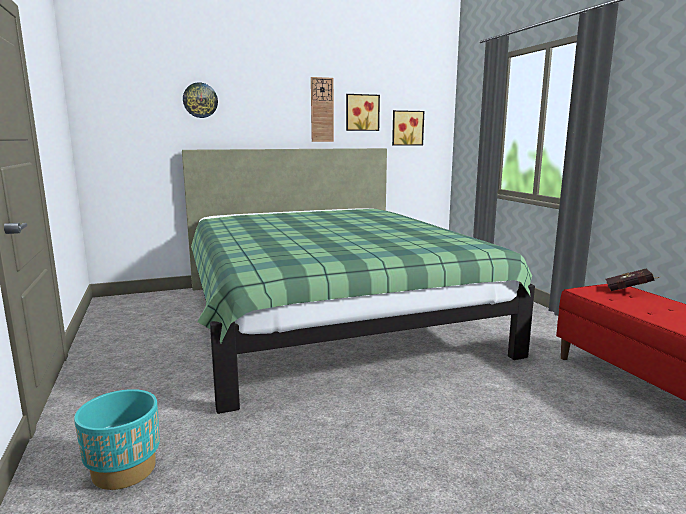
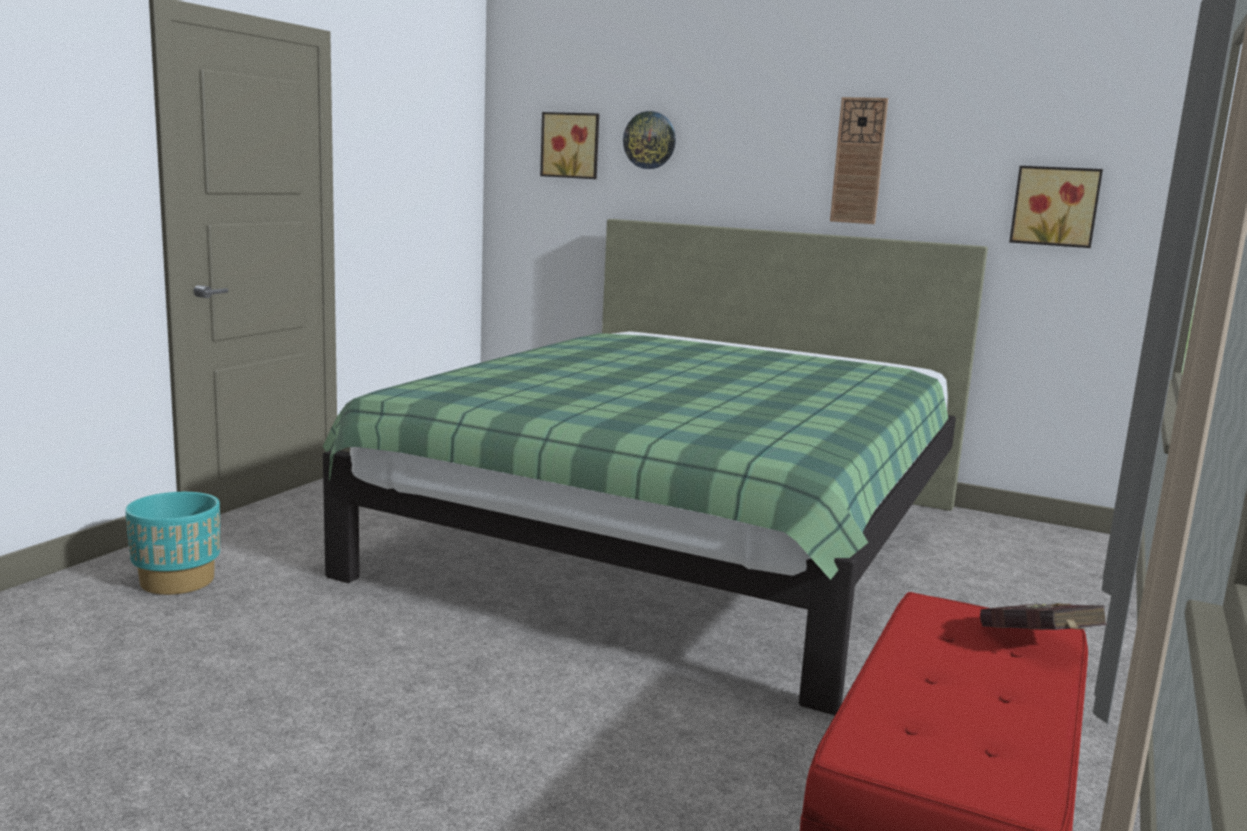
camera: 45 degrees right, 0 degrees up
(362, 112) = (945, 168): picture -> picture (571, 145)

